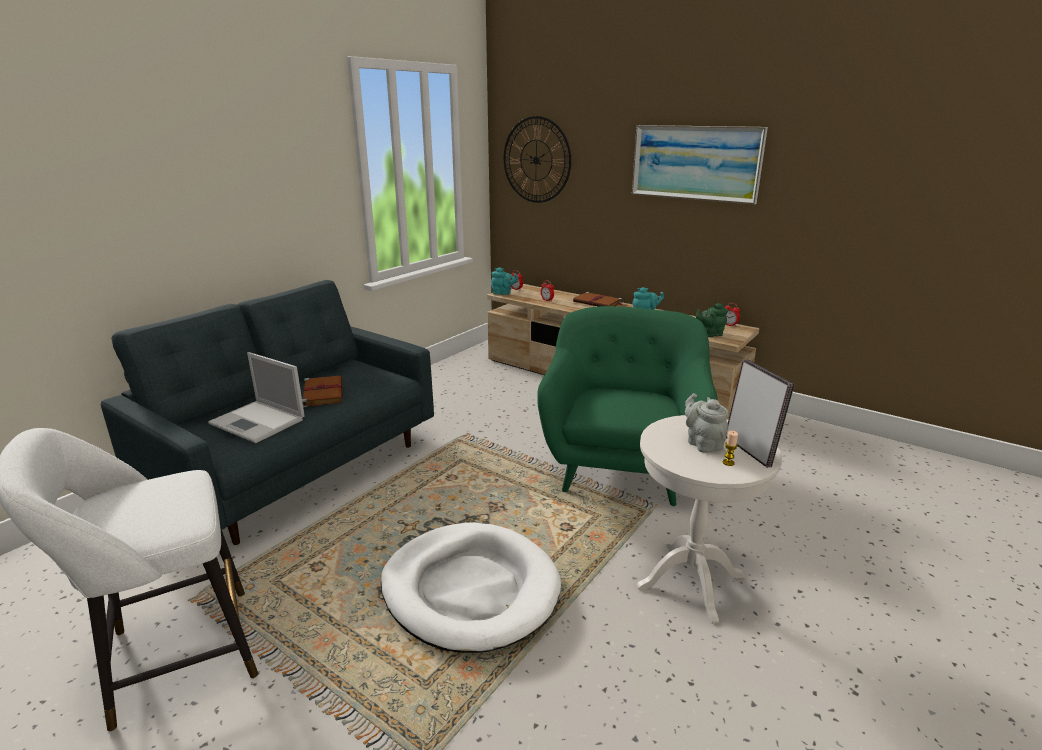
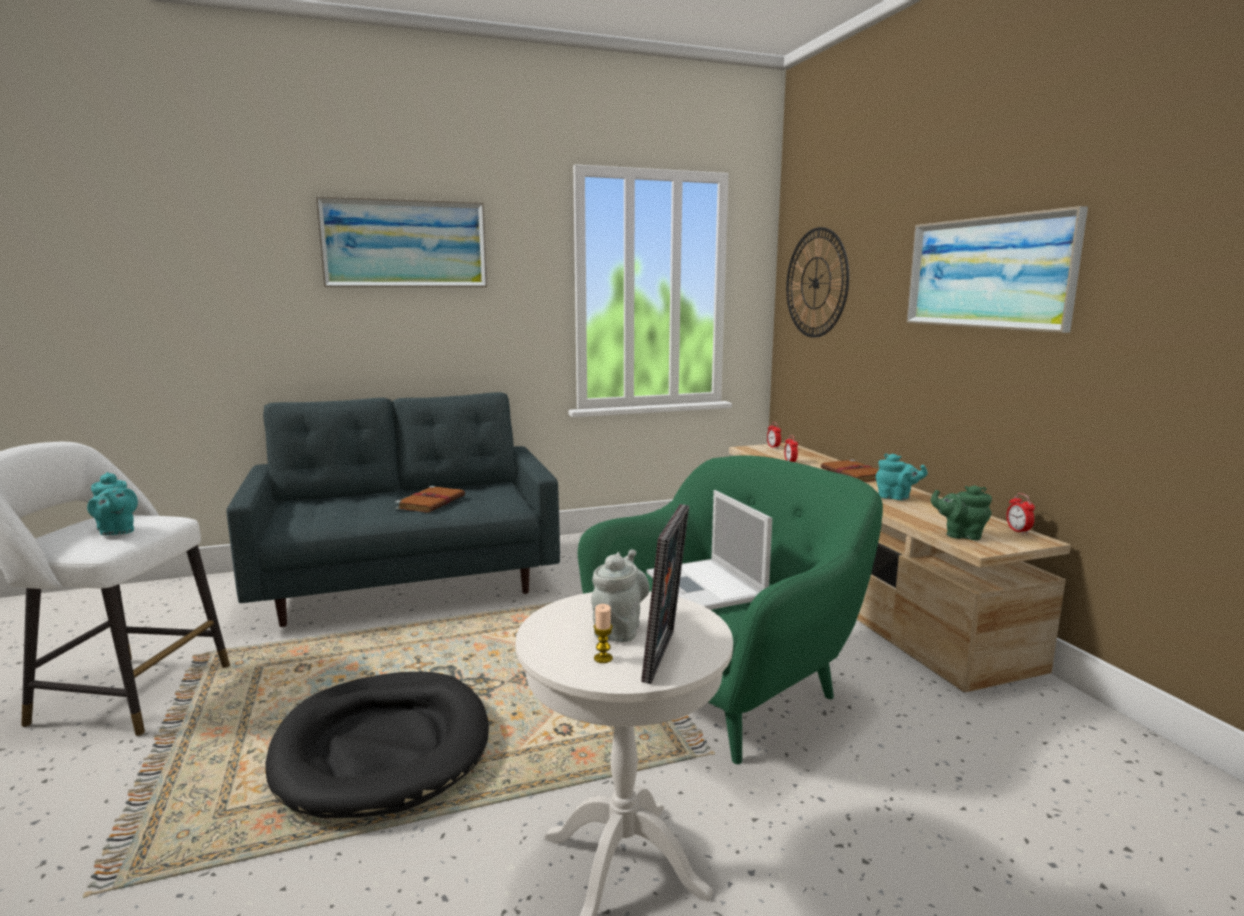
camera: 35 degrees right, 10 degrees down
(213, 141) = (405, 244): none -> picture
(259, 422) = (345, 511): laptop -> laptop (706, 586)
(470, 589) = (383, 748): white dog bed -> black dog bed
(503, 293) = (749, 449): turquoise teapot -> turquoise teapot (116, 531)

